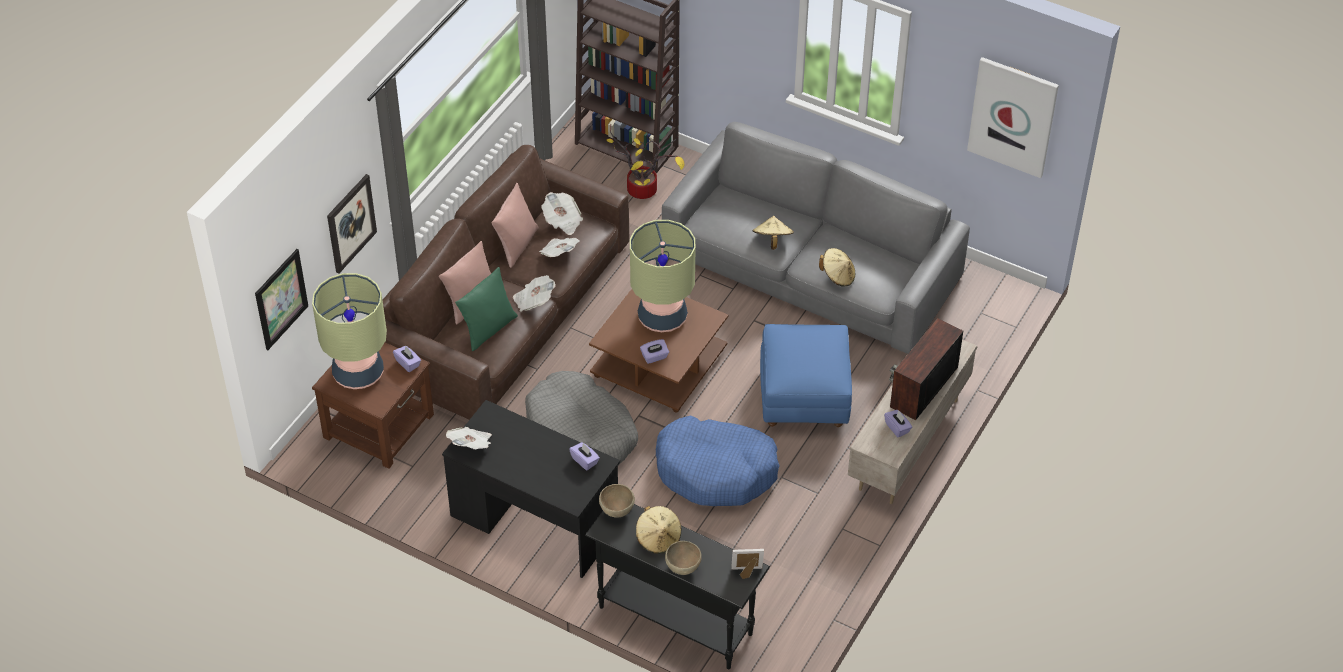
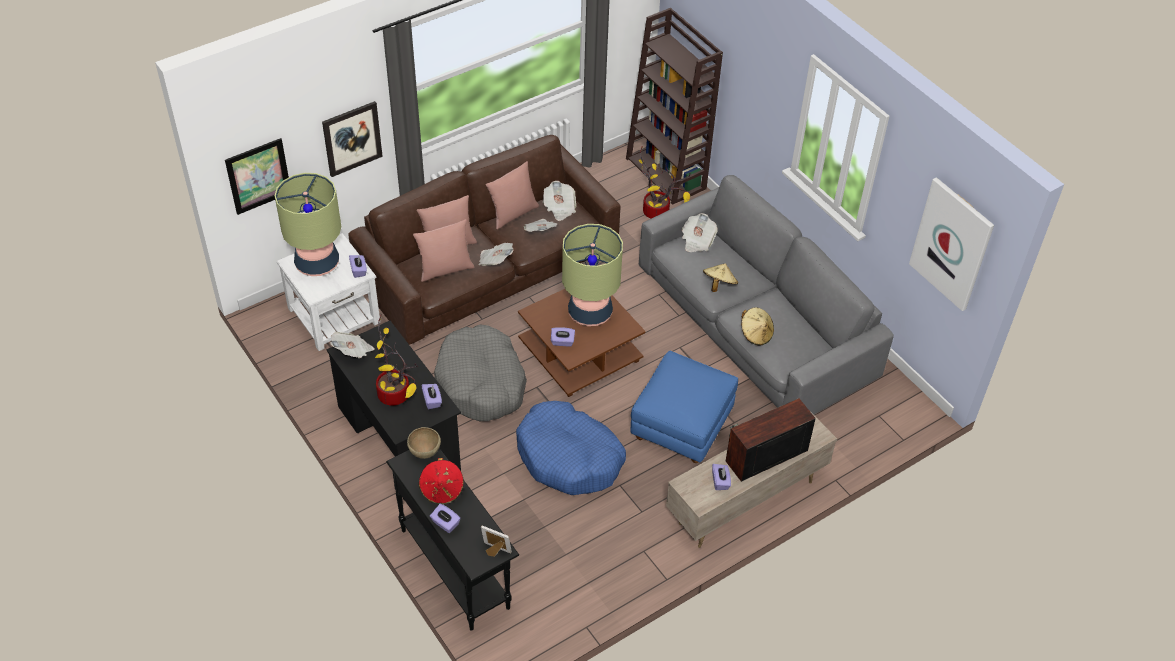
camera: 25 degrees right, 0 degrees up
(379, 426) = (334, 315): brown side table -> white side table
(488, 329) = (445, 269): green pillow -> pink pillow
(545, 469) = (396, 394): none -> potted plant
(658, 538) = (442, 490): beige hat -> red hat
(683, 567) = (445, 524): brown bowl -> purple tissue box
(723, 203) = (697, 241): none -> newspaper

